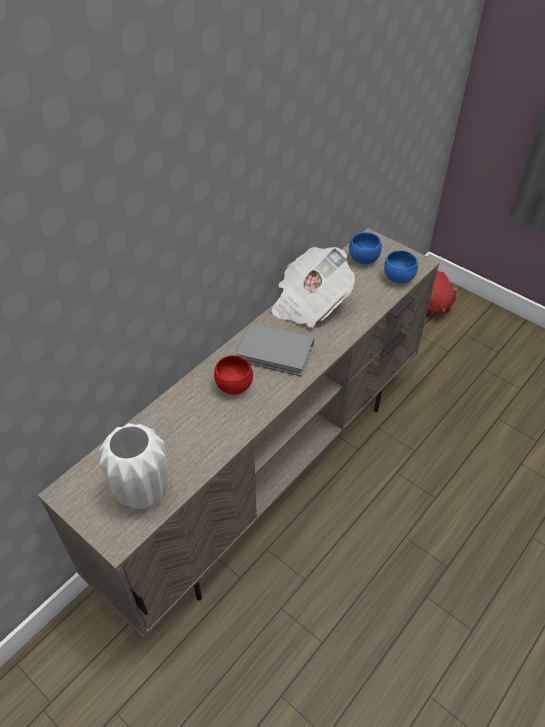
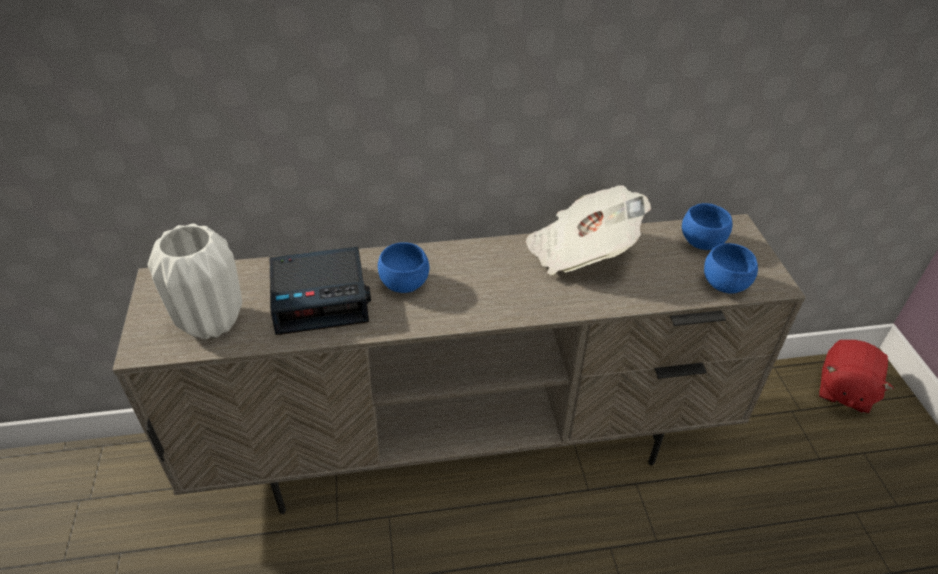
camera: 40 degrees right, 5 degrees down
(194, 428) = (321, 298): none -> alarm clock
(234, 385) = (404, 284): red bowl -> blue bowl
(275, 352) = (484, 278): grey book -> none

